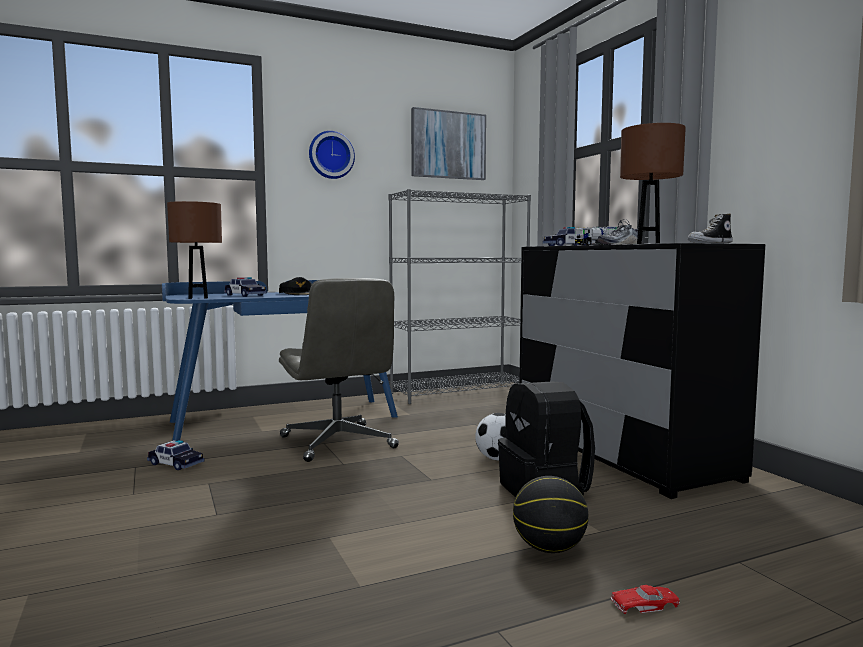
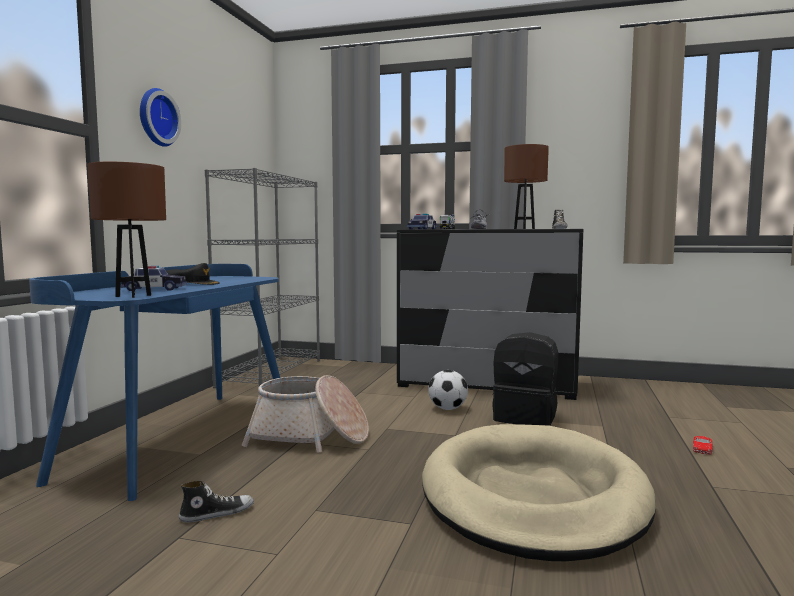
camera: 50 degrees left, 0 degrees up
(175, 463) = (217, 513): toy car -> shoe
(326, 542) = (533, 496): none -> beige dog bed
(338, 443) = (310, 437): grey office chair -> basket
(448, 145) = (239, 124): picture -> none
(549, 549) = (615, 443): basketball -> none

